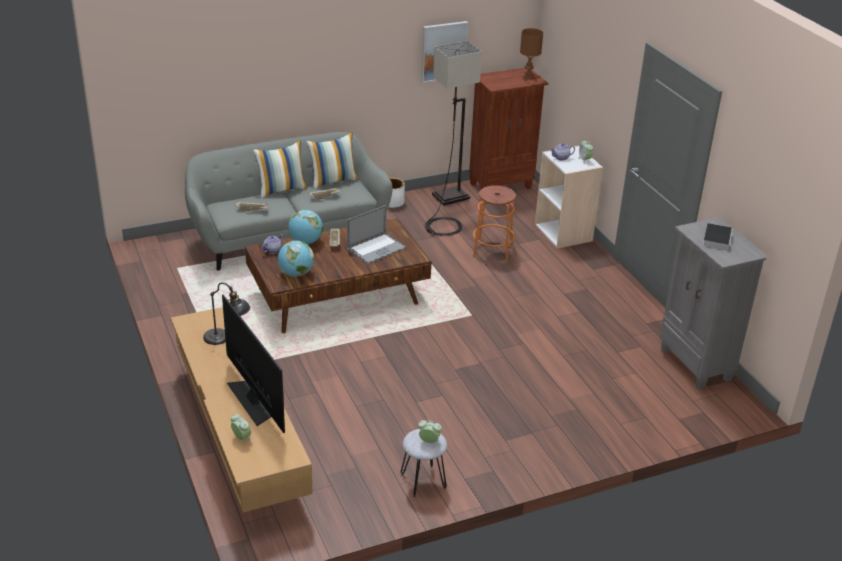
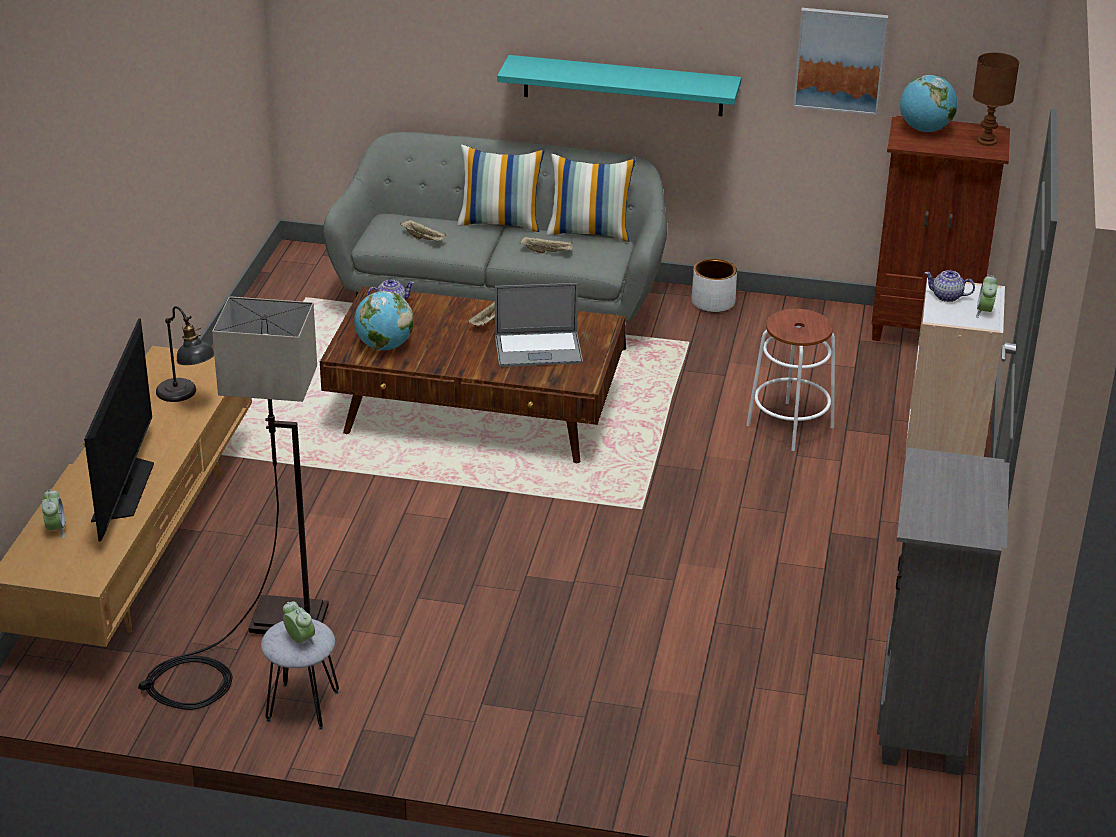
camera: 35 degrees right, 0 degrees up
(306, 242) = (450, 307): globe -> globe (925, 130)
(329, 93) = (623, 85): none -> turquoise shelf
(446, 213) = (781, 345): floor lamp -> floor lamp (234, 653)
(492, 250) = (790, 426): orange stool -> white stool
(716, 238) = (953, 490): book -> none

